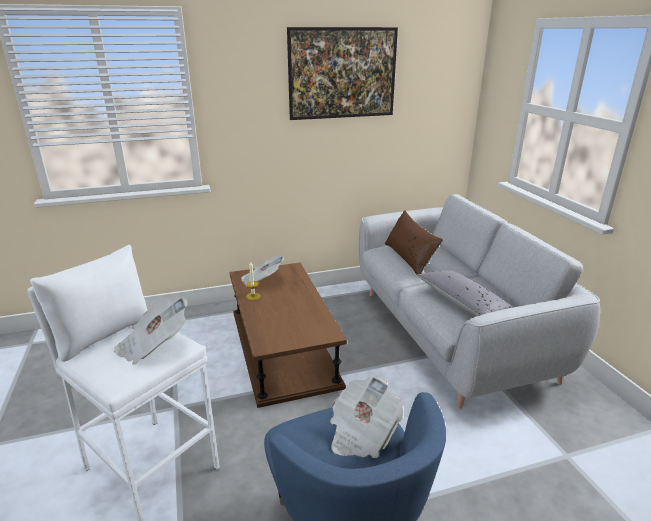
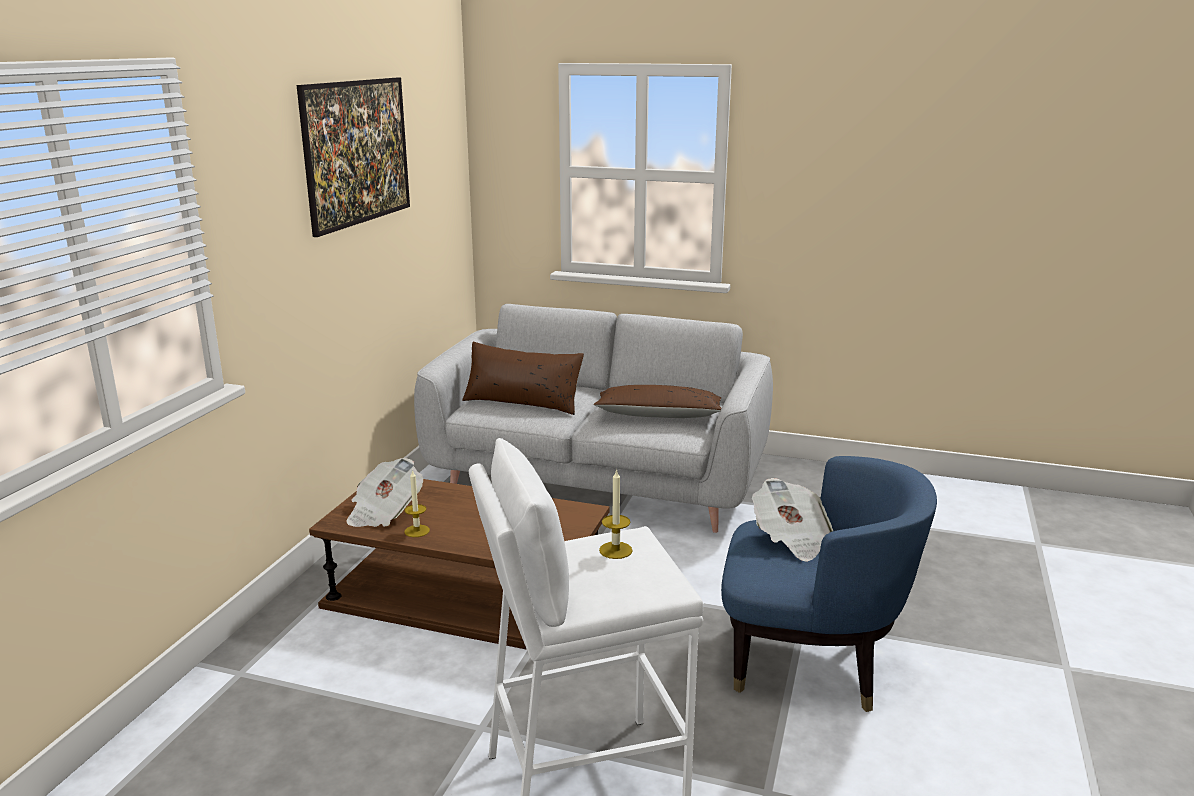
camera: 55 degrees left, 5 degrees down
(154, 345) = (615, 550): newspaper -> candle
(464, 303) = (658, 415): grey pillow -> brown pillow

